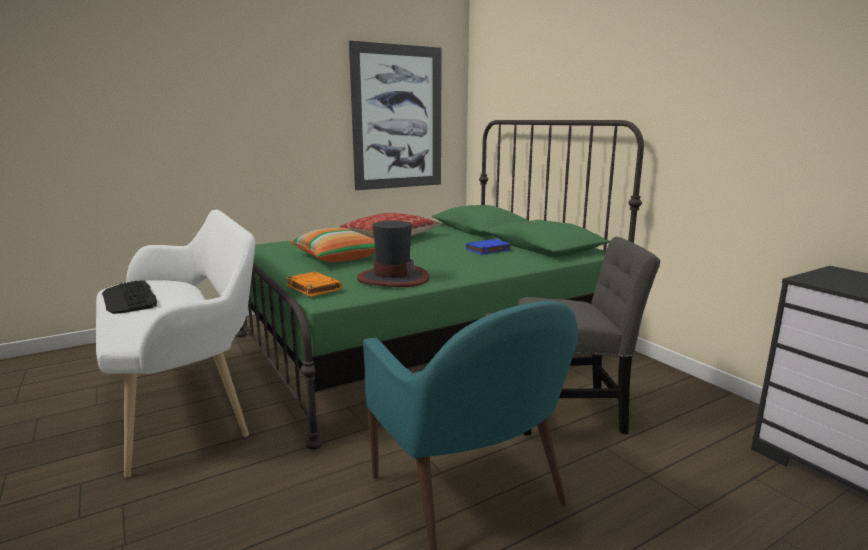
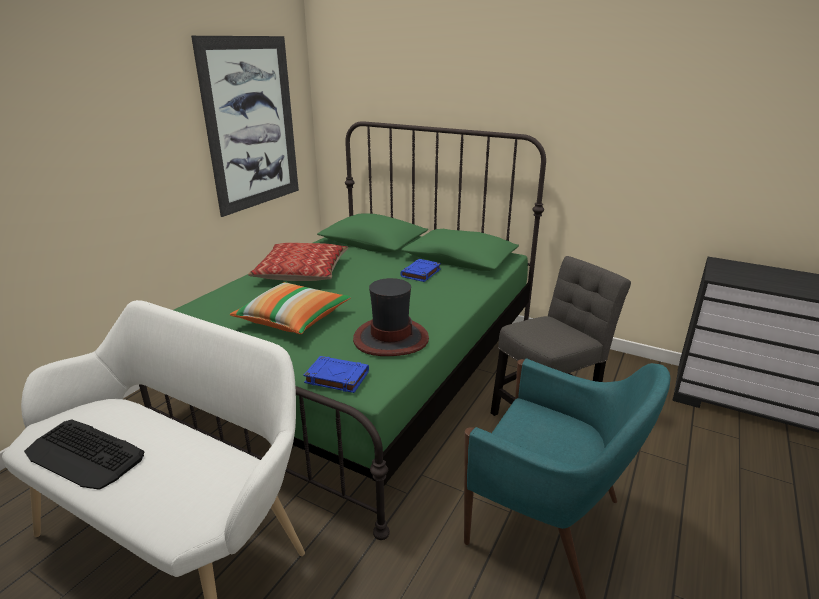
camera: 30 degrees left, 10 degrees up
(313, 287) = (336, 377): orange book -> blue book

